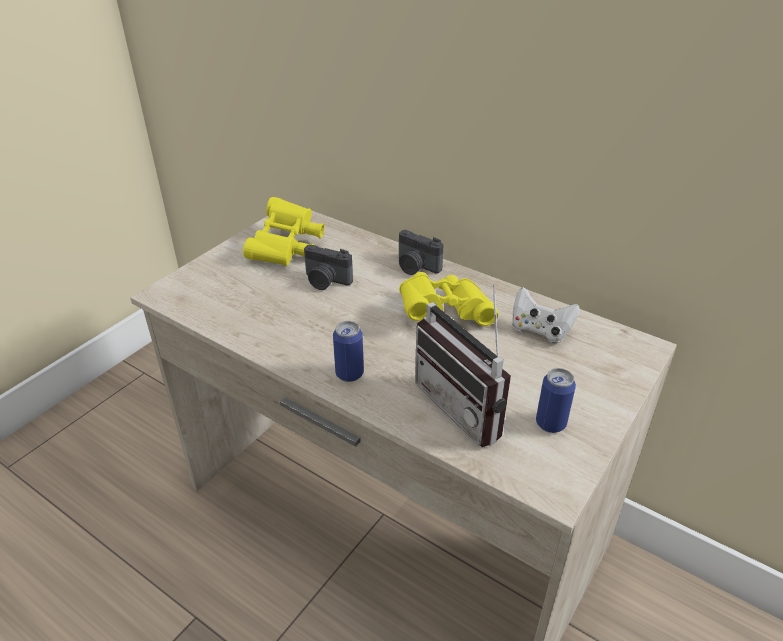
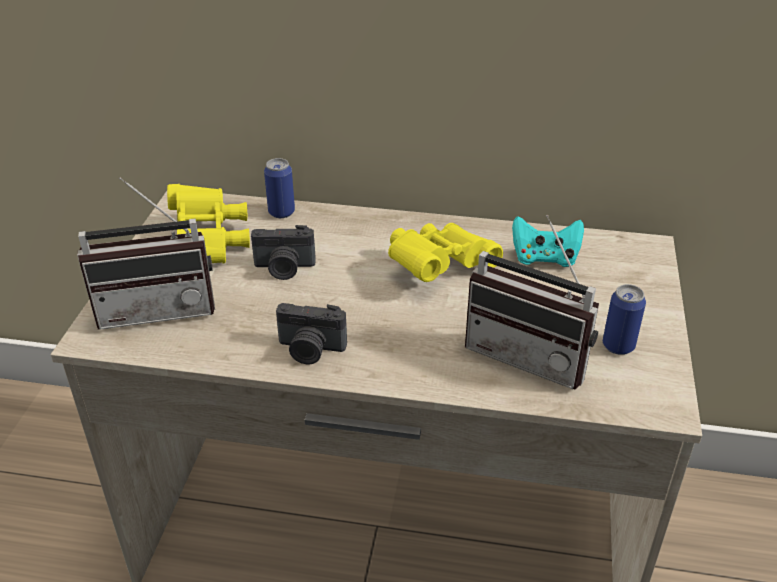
camera: 25 degrees left, 0 degrees up
(219, 285) = (158, 307): none -> radio
(349, 374) = (388, 360): can -> can (281, 212)
(416, 267) = (373, 226): camera -> camera (310, 350)
(540, 330) = (545, 258): white game controller -> turquoise game controller

